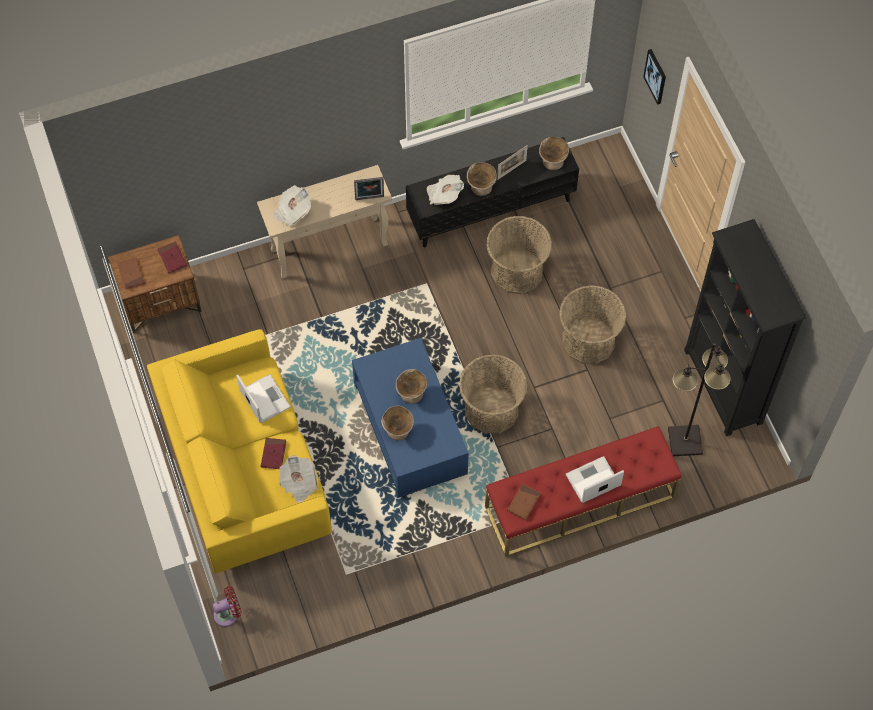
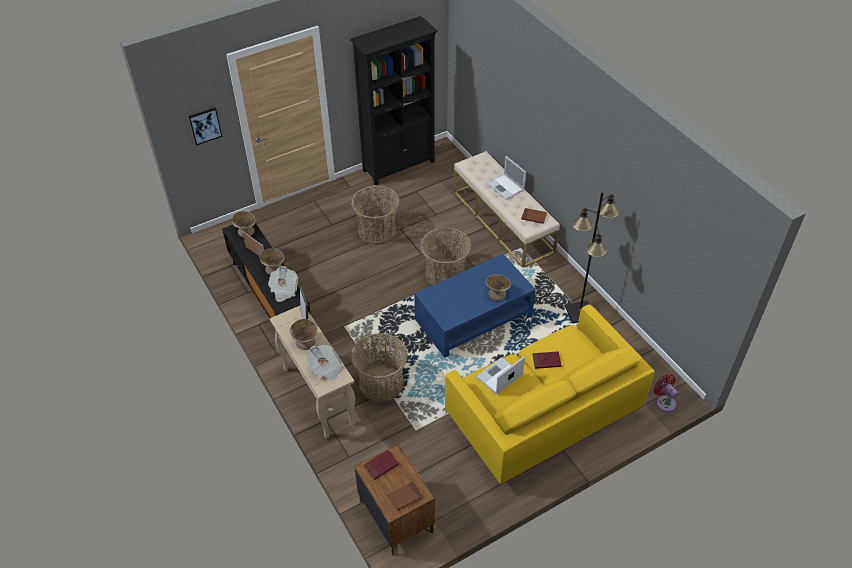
camera: 100 degrees left, 15 degrees down
(299, 483) = (565, 340): newspaper -> none
(411, 393) = (464, 291): beige bowl -> beige bowl (305, 342)
(516, 271) = (325, 275): basket -> basket (381, 383)
(579, 502) = (503, 222): red bench -> beige bench
(684, 441) = (443, 179): black floor lamp -> black floor lamp (580, 313)

